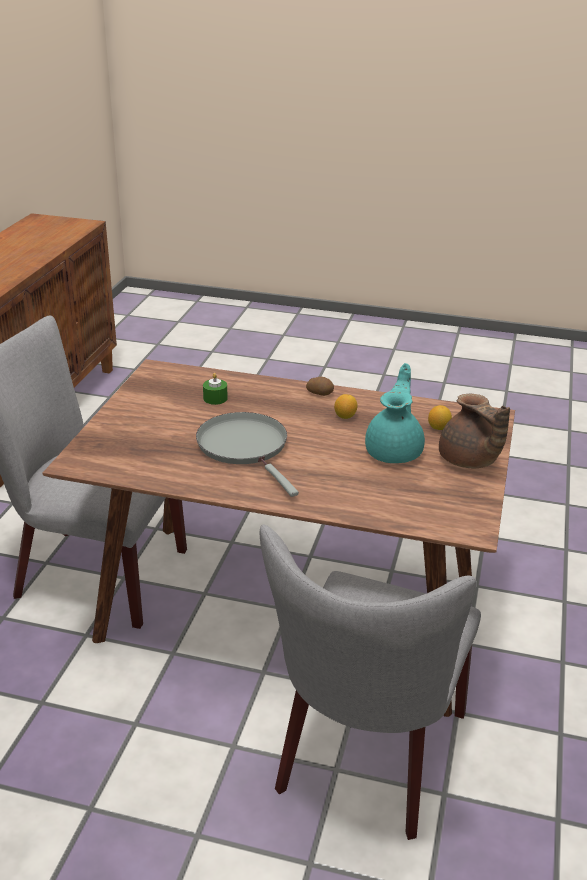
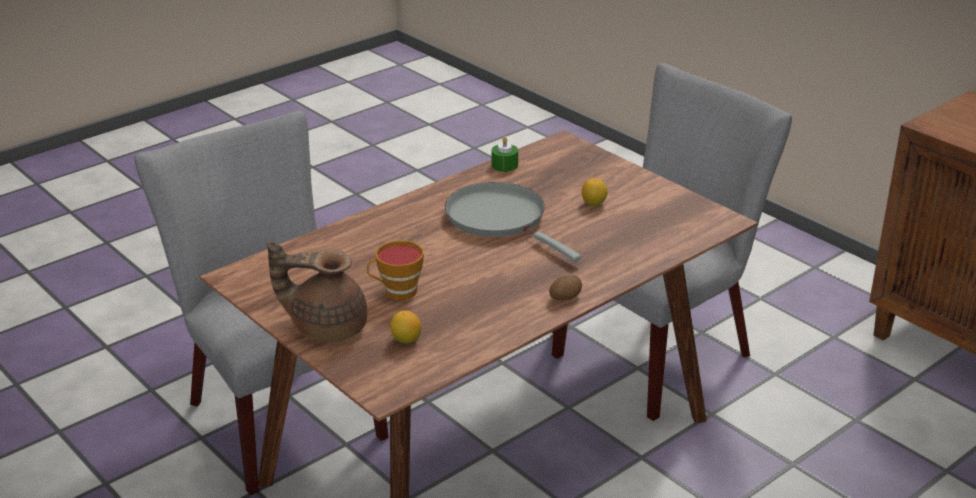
camera: 125 degrees right, 0 degrees up
(215, 398) = (617, 233): green candle -> green candle (504, 165)
(245, 447) = (500, 219): grey frying pan -> grey frying pan turned 135 degrees counterclockwise
(345, 416) = (497, 292): lemon -> lemon (594, 203)
(395, 451) = (397, 292): turquoise teapot -> cup

